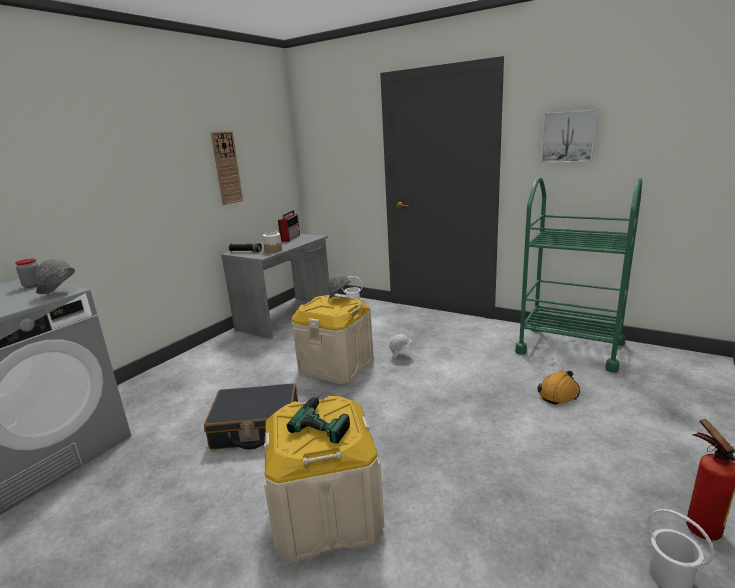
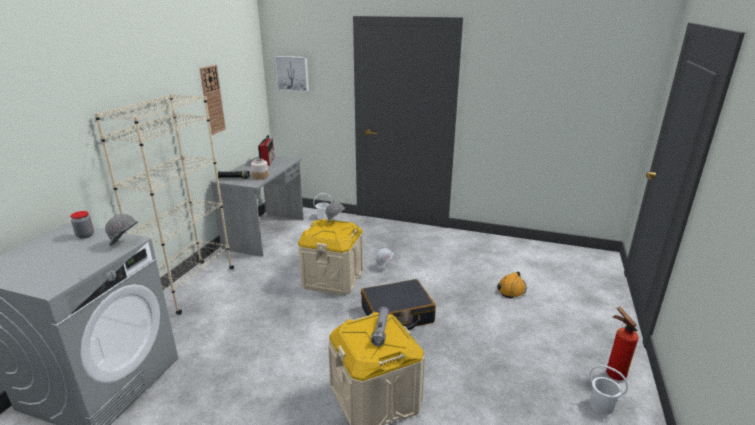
camera: 15 degrees left, 5 degrees up
(185, 363) = (190, 286): none -> beige bookcase
(256, 428) = (288, 339): black suitcase -> black suitcase (397, 315)
(326, 418) = (381, 330): power drill -> grey flashlight
(568, 136) = (512, 87): picture -> picture (292, 73)
(569, 348) = (510, 251): green cart -> none

